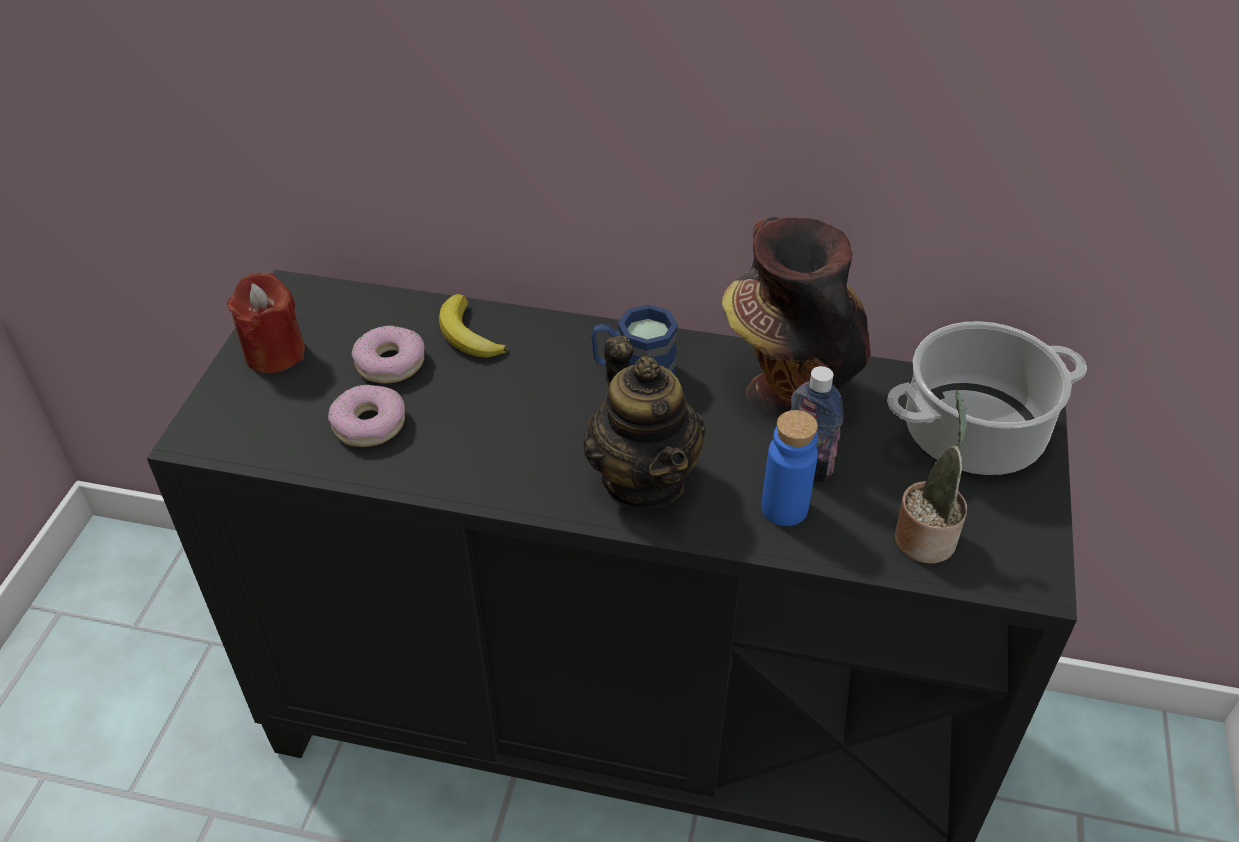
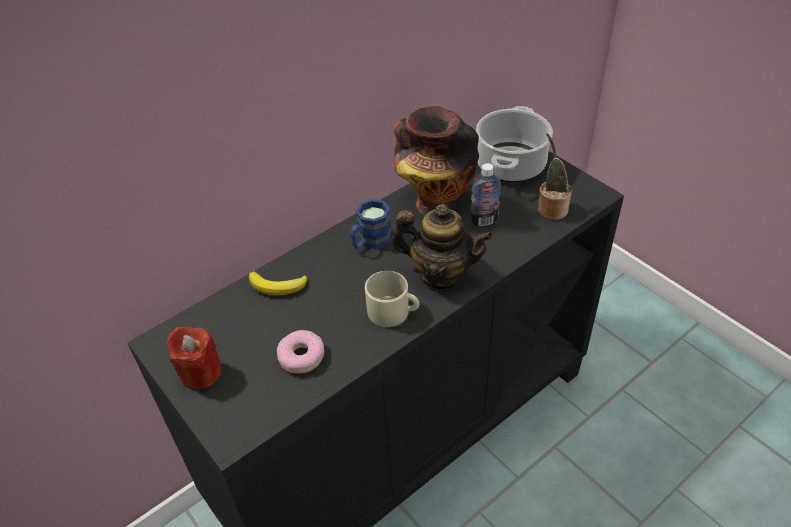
camera: 50 degrees left, 0 degrees up
(390, 363) = (264, 327): donut -> none
(523, 469) = (393, 312): none -> beige mug
(784, 508) = (499, 239): blue bottle -> none

